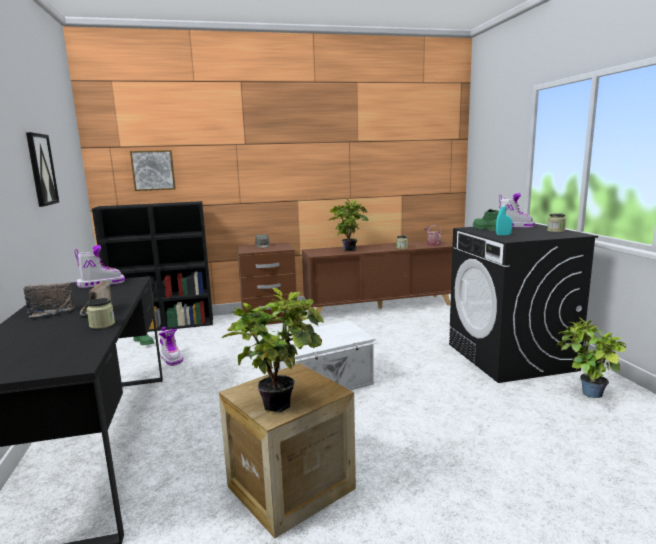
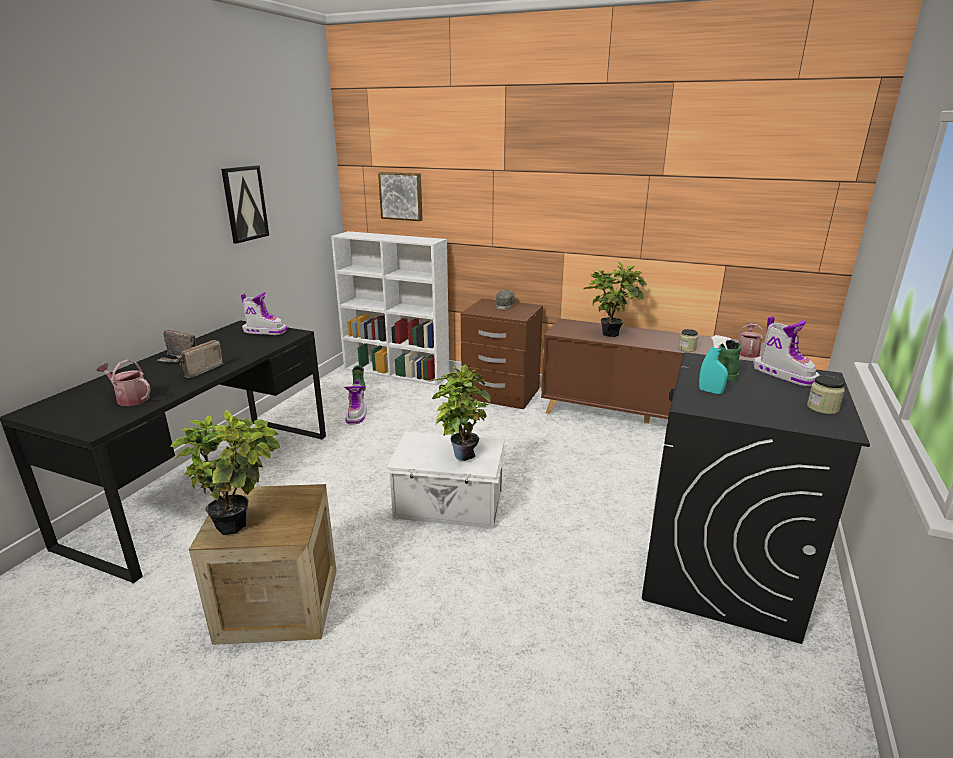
camera: 35 degrees right, 10 degrees up
(62, 342) = (130, 399): none -> watering can
(102, 325) = (180, 387): jar -> none
(165, 325) = (397, 372): black bookcase -> white bookcase
(585, 393) = (749, 682): potted plant -> potted plant (460, 453)

